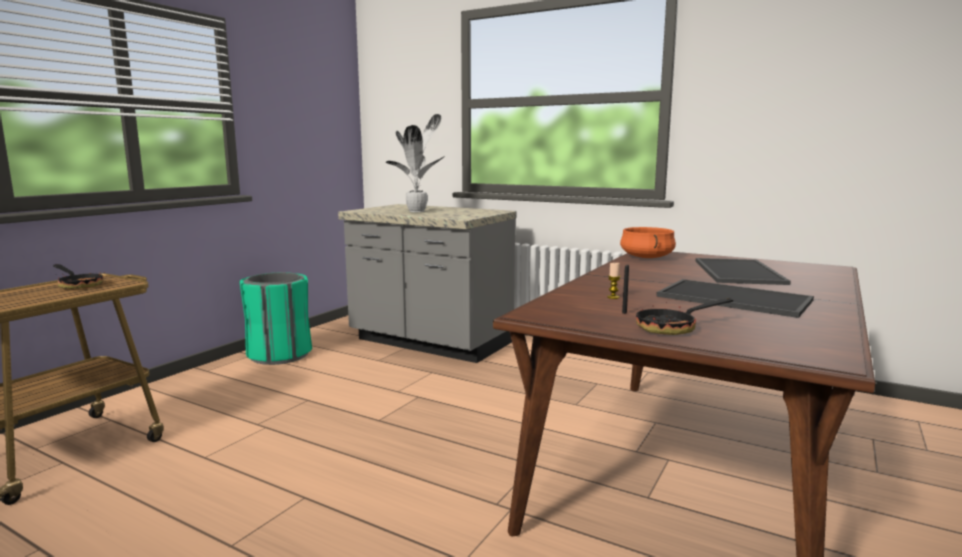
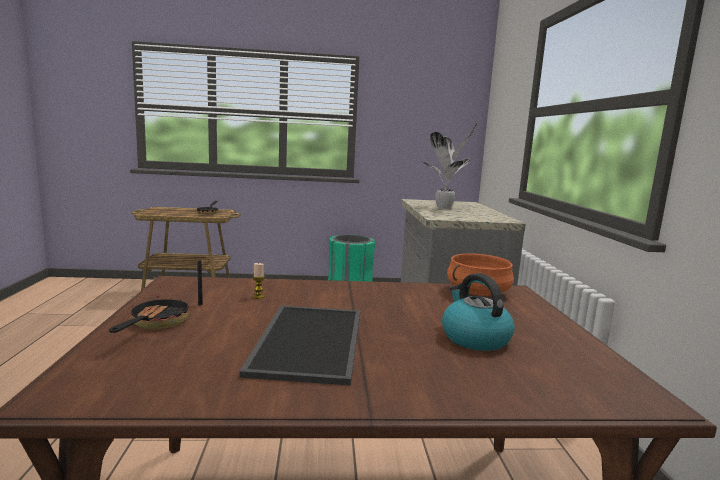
camera: 55 degrees right, 0 degrees up
(673, 328) = (155, 324): frying pan -> frying pan turned 60 degrees clockwise
(740, 272) = (474, 338): tray -> kettle

